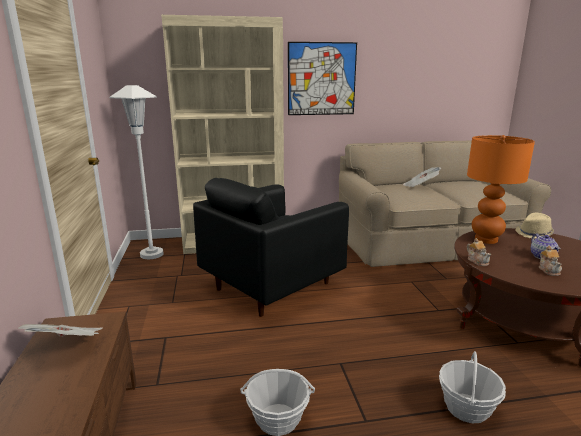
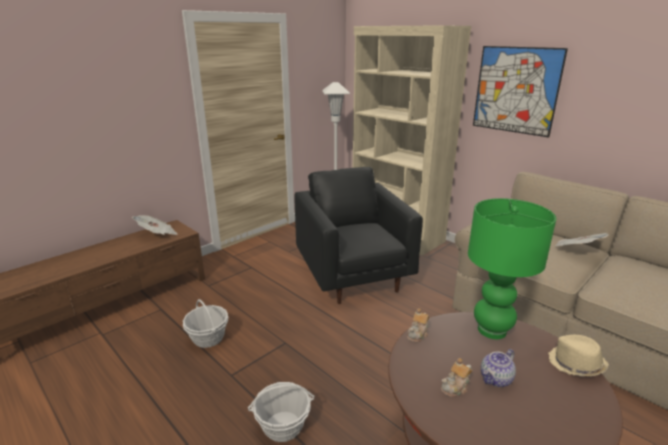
camera: 55 degrees right, 5 degrees up
(272, 286) = (353, 276): black armchair -> black armchair turned 60 degrees clockwise
(485, 239) = (492, 330): orange table lamp -> green table lamp

